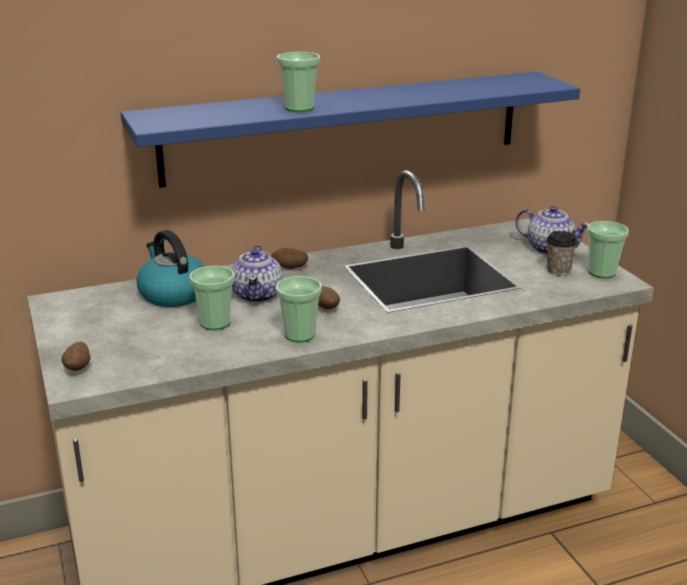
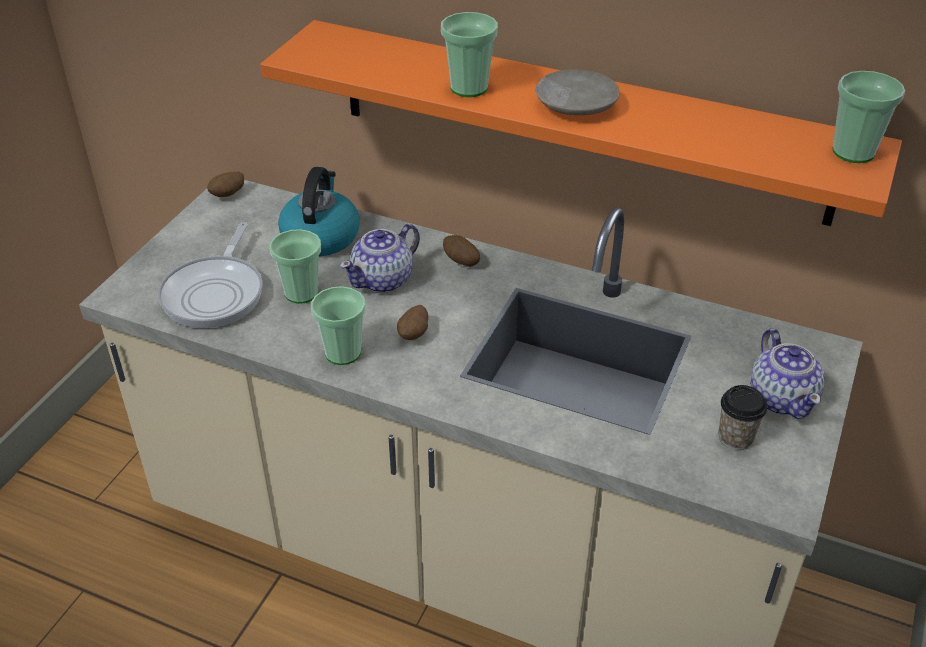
camera: 45 degrees right, 15 degrees up
(78, 368) = (143, 280): potato -> potato (228, 195)
(152, 350) = (216, 293): none -> frying pan
(345, 127) = (578, 121): blue shelf -> orange shelf
(372, 98) = (575, 105): none -> beige plate
(602, 272) = (786, 475): cup -> cup (853, 152)

